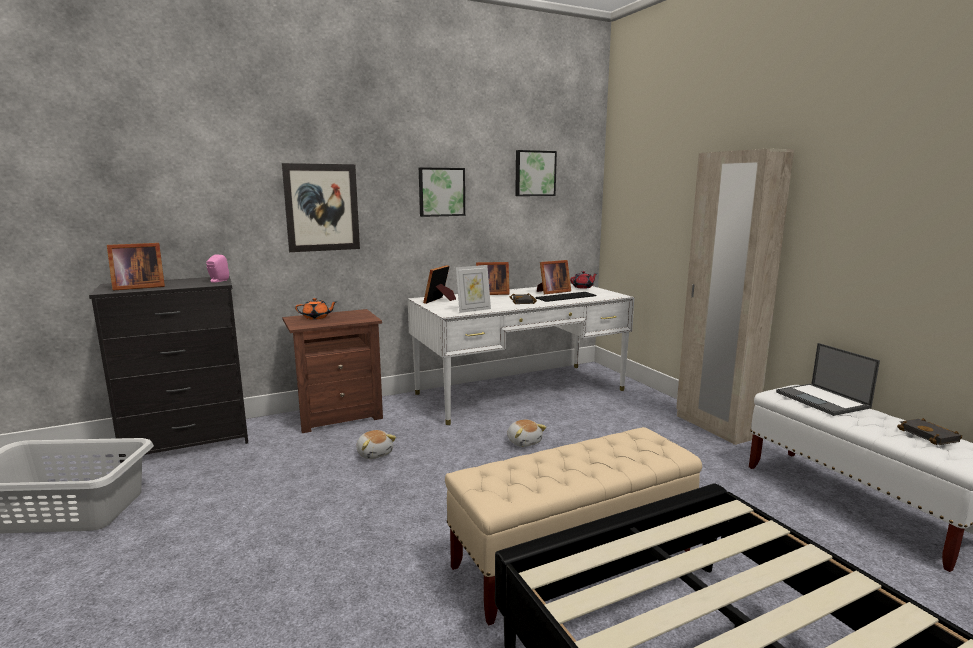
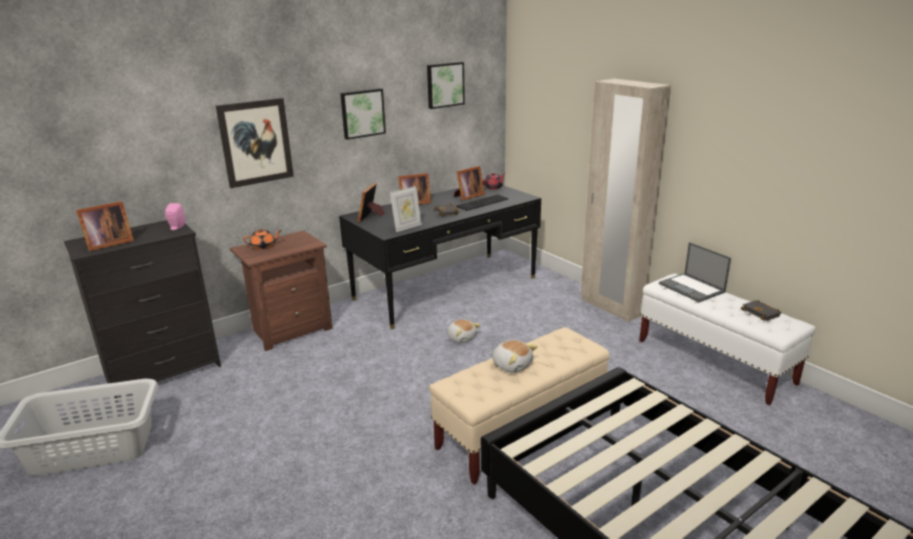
camera: 10 degrees left, 10 degrees up
(375, 453) = (339, 363): plush toy -> plush toy (512, 365)
(520, 392) = (446, 288): white desk -> black desk

